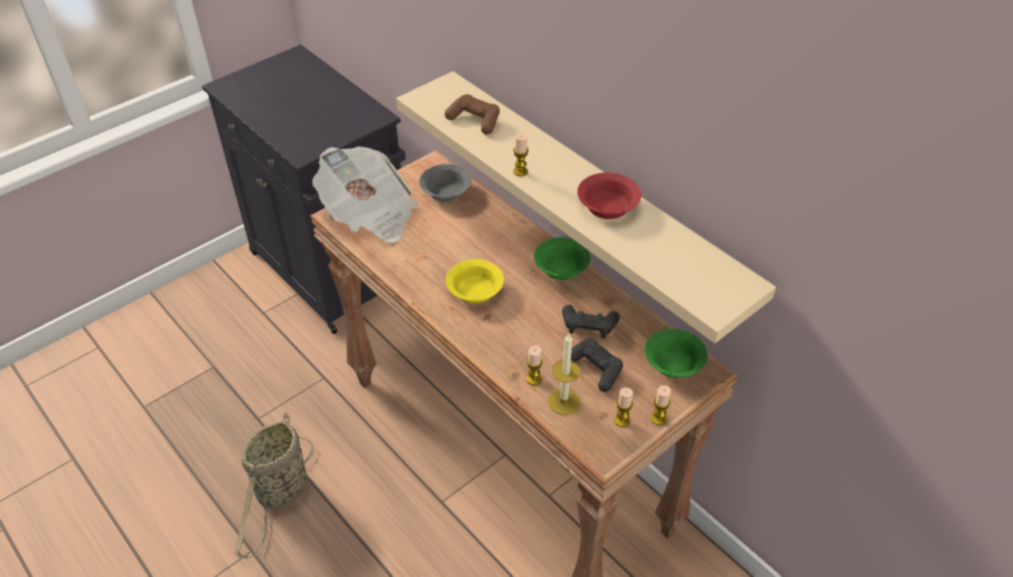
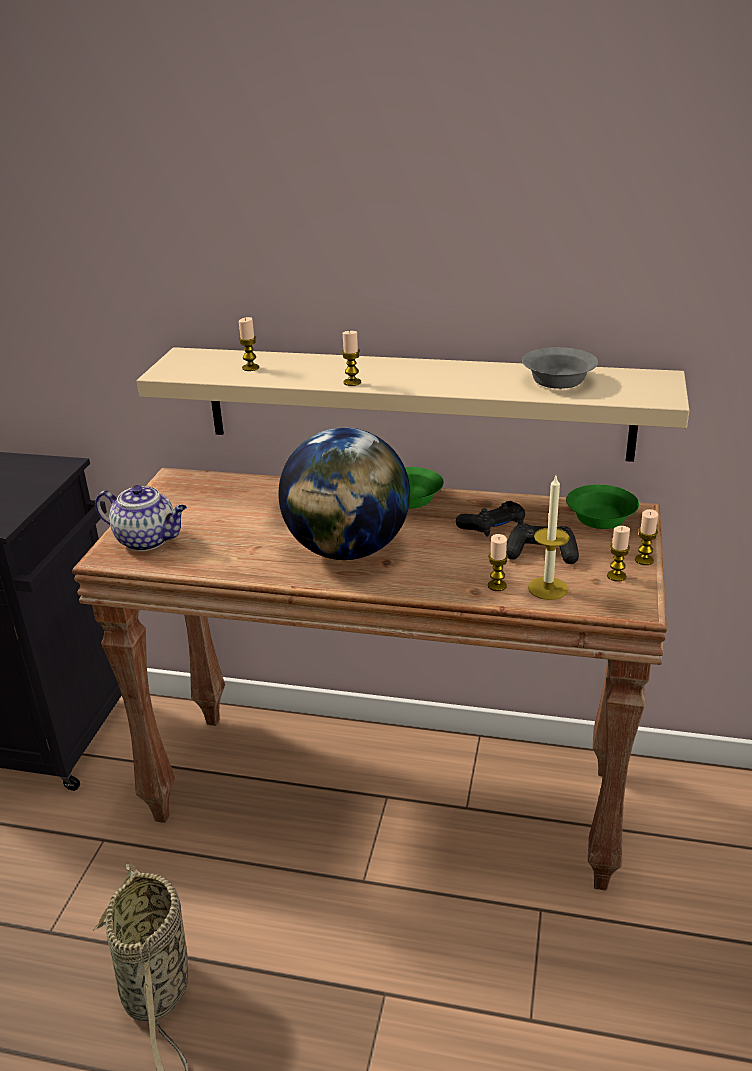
camera: 35 degrees left, 15 degrees down
(369, 214) = (148, 540): newspaper -> teapot
(445, 192) = (215, 493): grey bowl -> grey bowl (559, 381)
(474, 120) = (250, 368): brown game controller -> candle
(474, 291) = (347, 550): yellow bowl -> globe
(609, 206) = (471, 375): red bowl -> none

